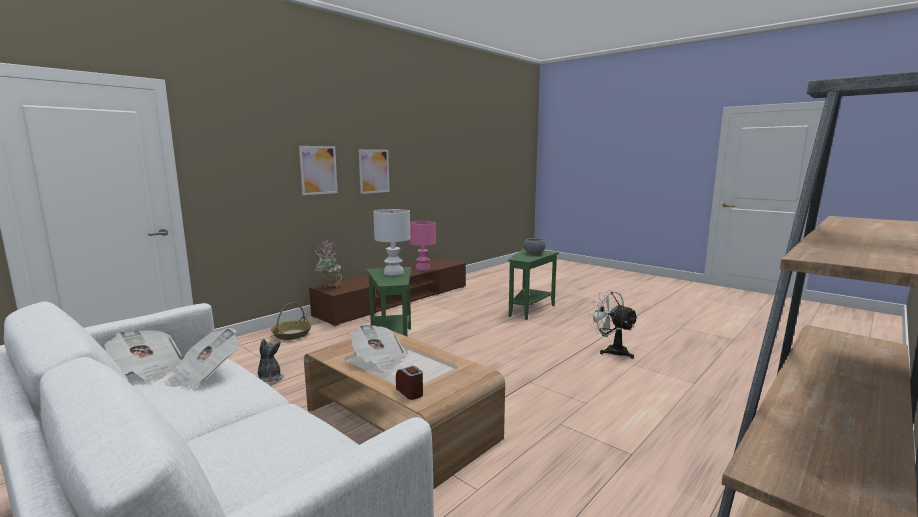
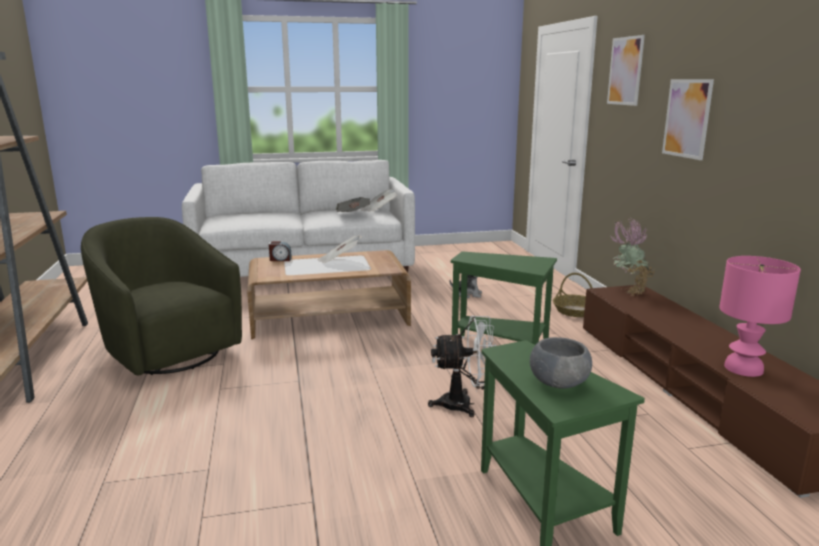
camera: 125 degrees right, 5 degrees up
(374, 171) = (770, 131): picture -> picture (625, 71)
(393, 273) = (515, 263): white table lamp -> none
(594, 472) = (168, 351): none -> green armchair
(611, 350) = (264, 480): white fan -> white fan (464, 404)

